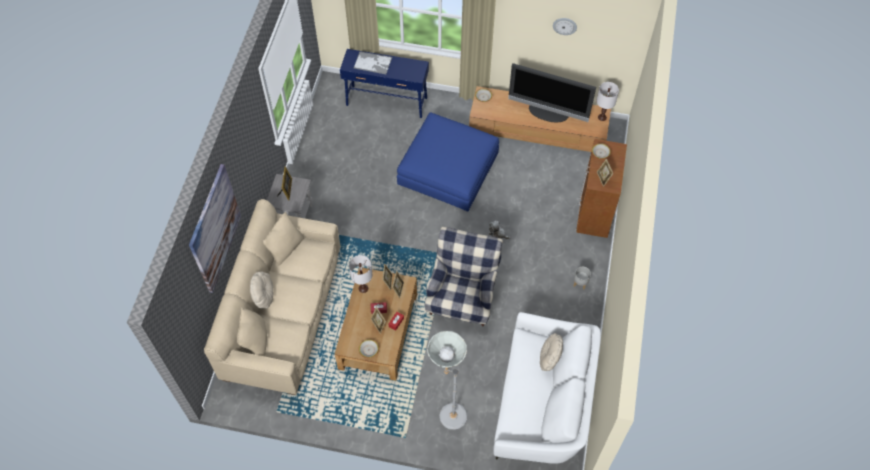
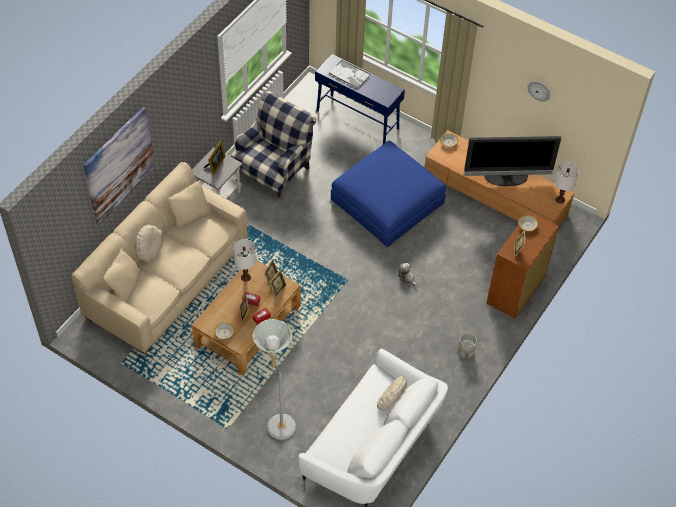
camera: 20 degrees right, 5 degrees down
(462, 298) = (342, 324): armchair -> armchair (273, 170)
(547, 113) = (506, 178): television -> television turned 45 degrees counterclockwise

